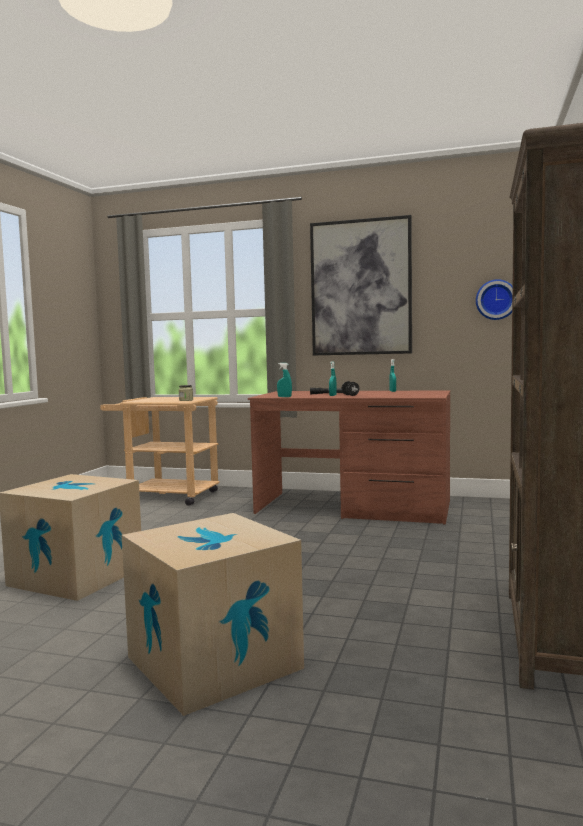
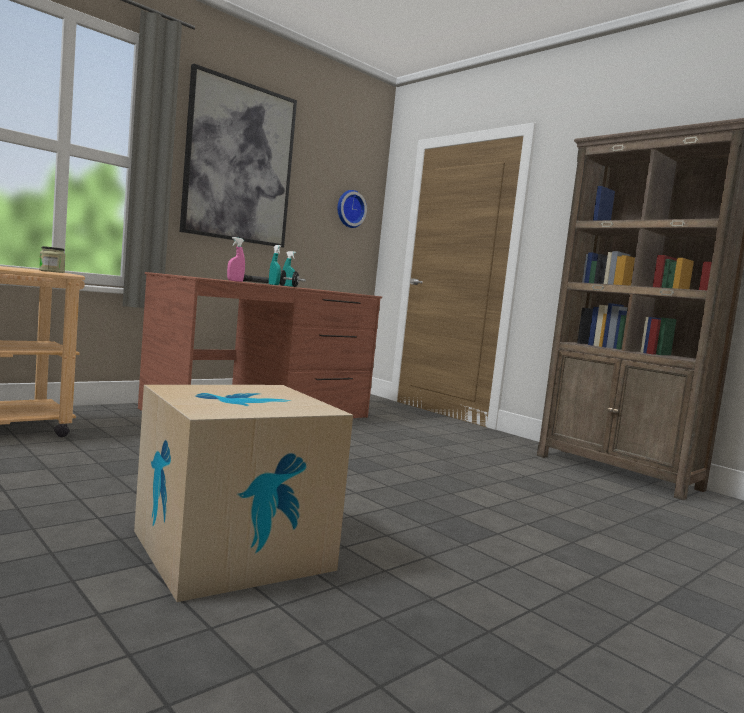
camera: 60 degrees left, 0 degrees up
(214, 662) = (594, 556): cardboard box -> none
(284, 397) = (235, 281): turquoise spray bottle -> pink spray bottle

